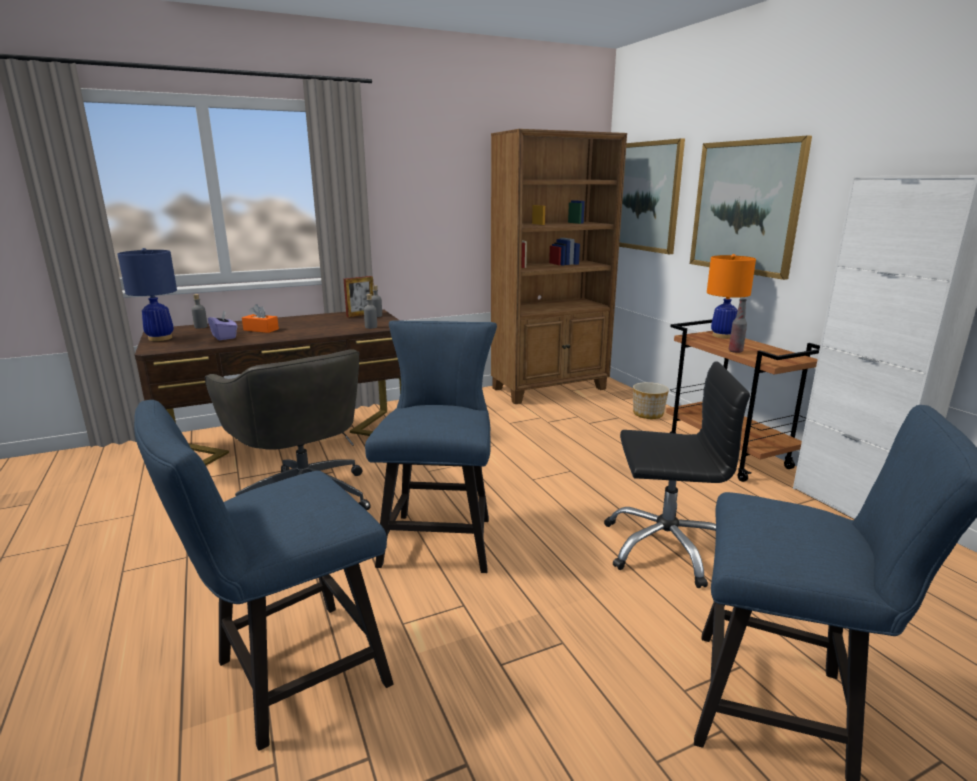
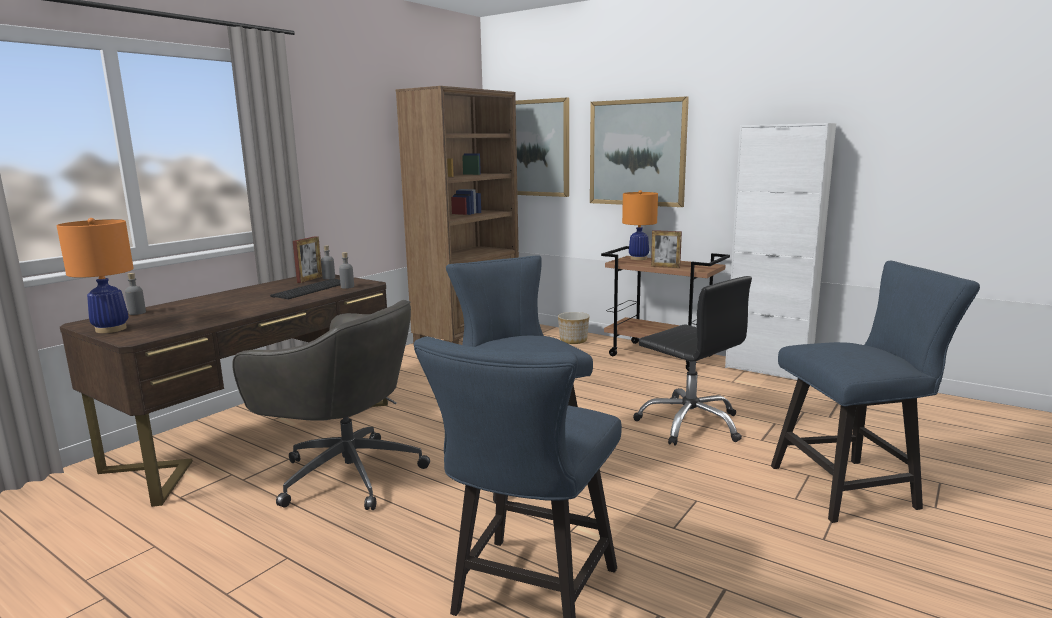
camera: 30 degrees left, 5 degrees down
(160, 338) = (110, 329): blue table lamp -> orange table lamp
(224, 337) = (196, 316): purple tissue box -> none
(261, 329) = (225, 305): orange tissue box -> none
(343, 324) = (311, 289): none -> keyboard
(665, 547) = (690, 424): black office chair -> black office chair turned 75 degrees clockwise
(735, 351) = (665, 267): bottle -> picture frame

